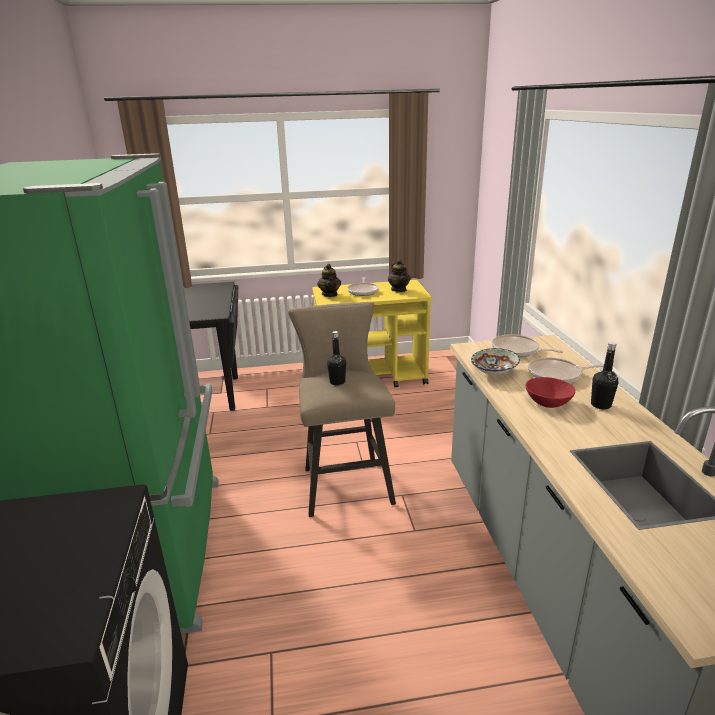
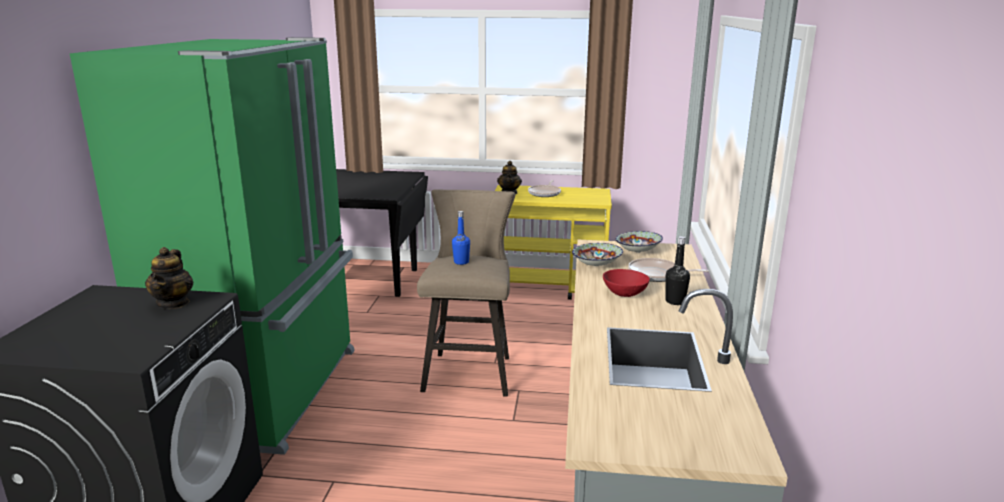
camera: 15 degrees right, 5 degrees down
(337, 382) = (461, 262): black bottle -> blue bottle
(399, 290) = (582, 195): teapot -> teapot (173, 303)
(517, 350) = (638, 252): frying pan -> bowl

